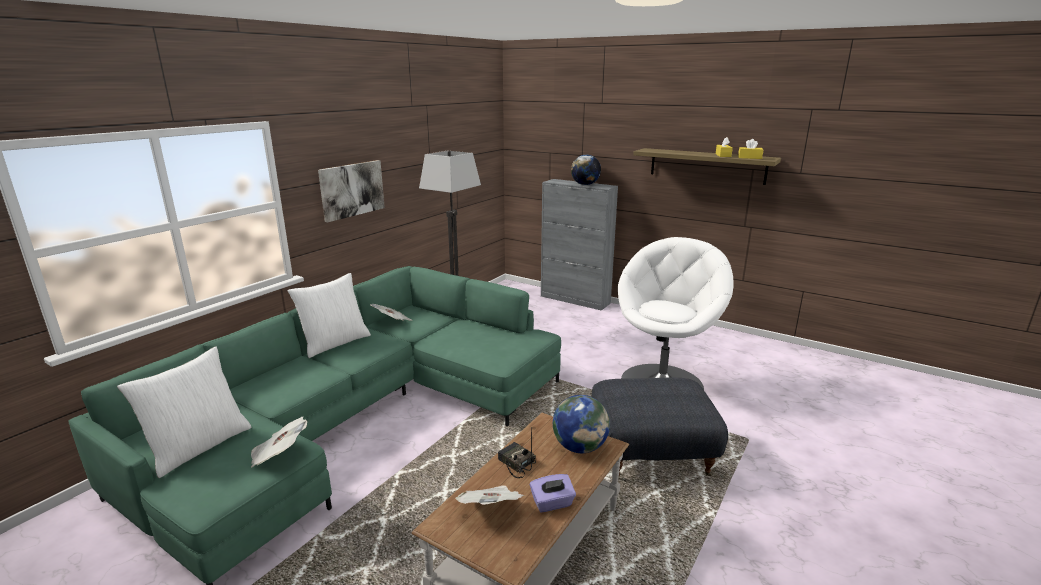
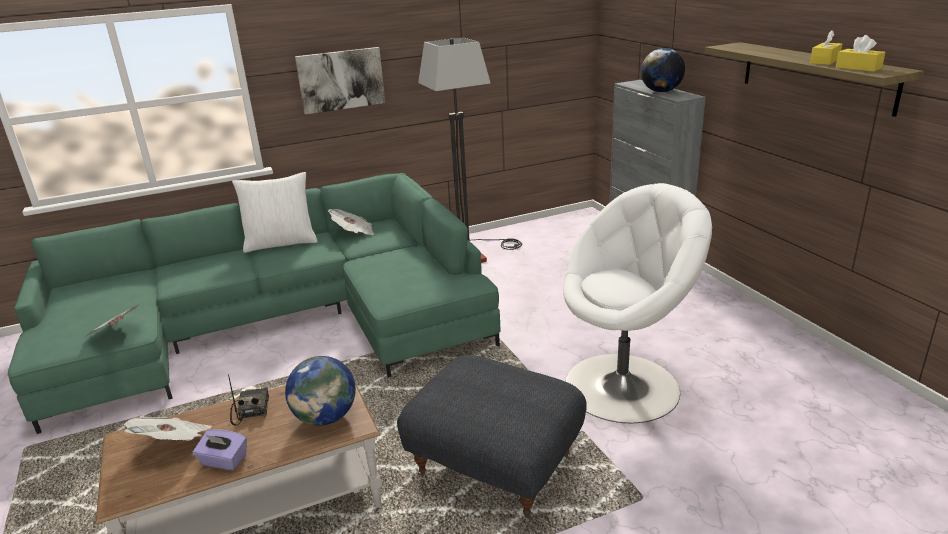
camera: 35 degrees right, 5 degrees up
(199, 446) = (84, 308): white pillow -> none

